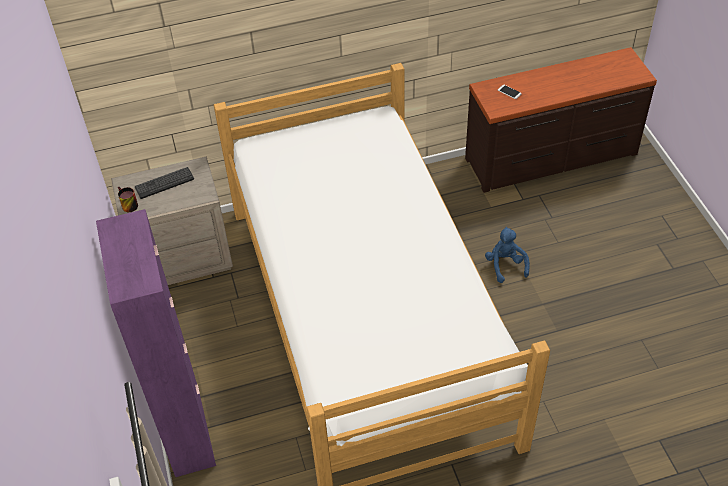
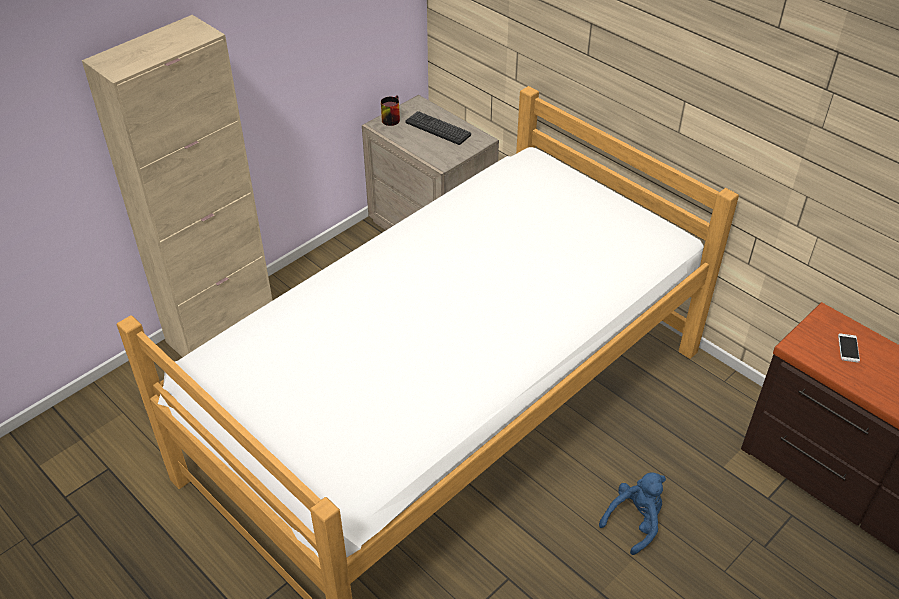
camera: 60 degrees right, 5 degrees down
(188, 432) = (221, 328): purple cabinet -> beige cabinet

